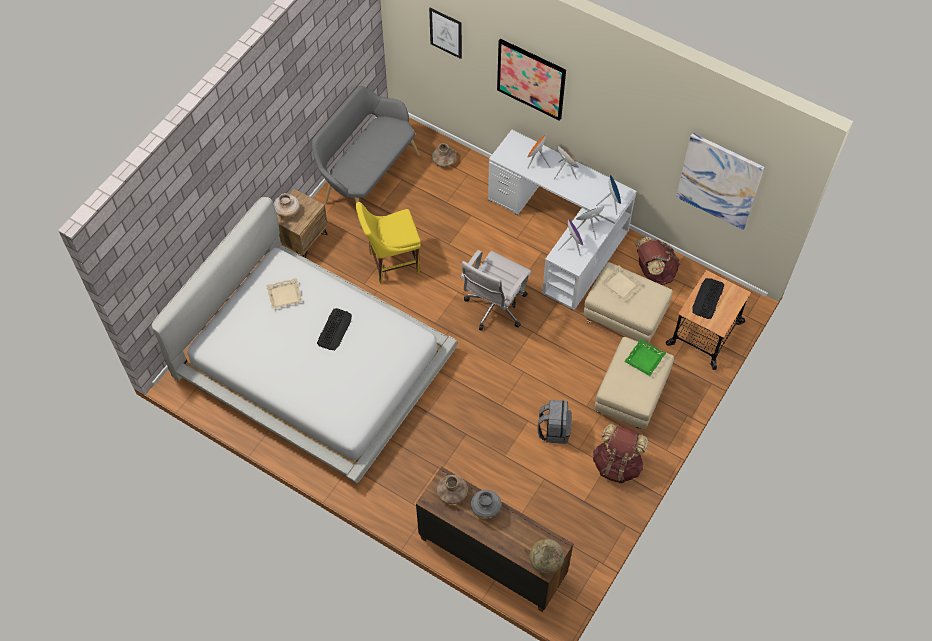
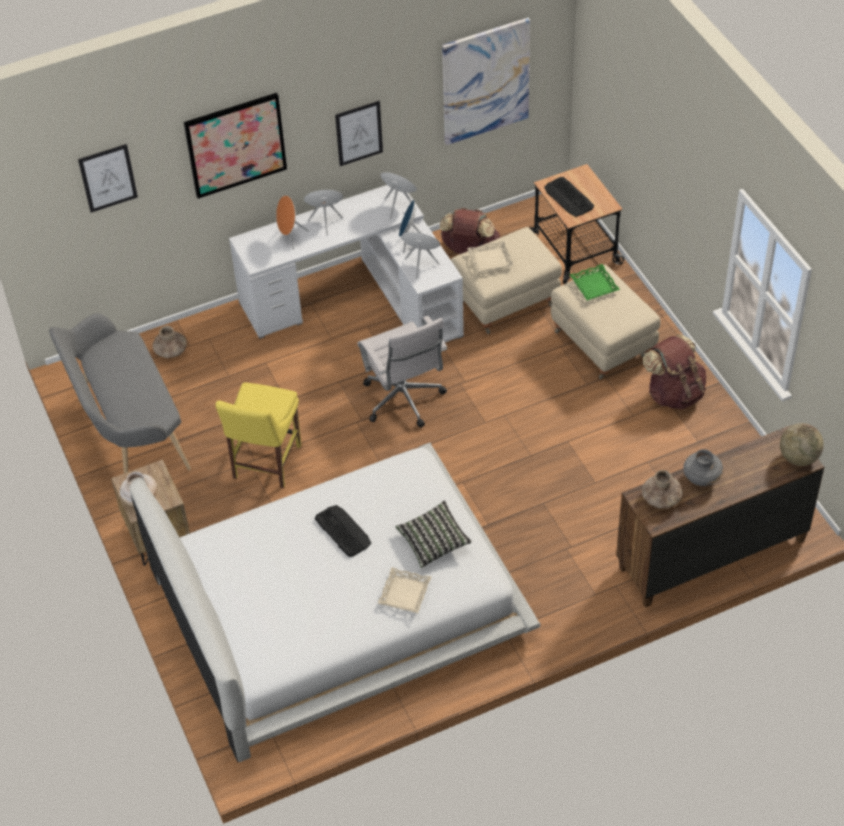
camera: 55 degrees left, 10 degrees down
(284, 295) = (254, 558): beige tray -> beige tray (405, 593)
(358, 383) = (433, 541): none -> pillow
(554, 429) = (594, 425): grey backpack -> none
(617, 139) = (359, 133): none -> picture

